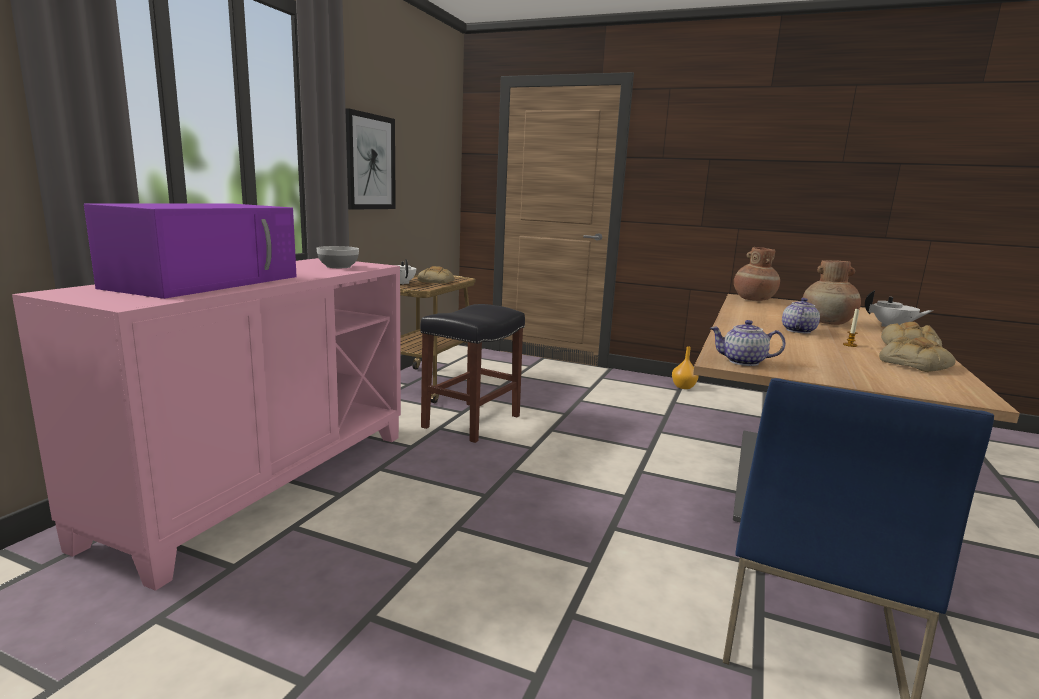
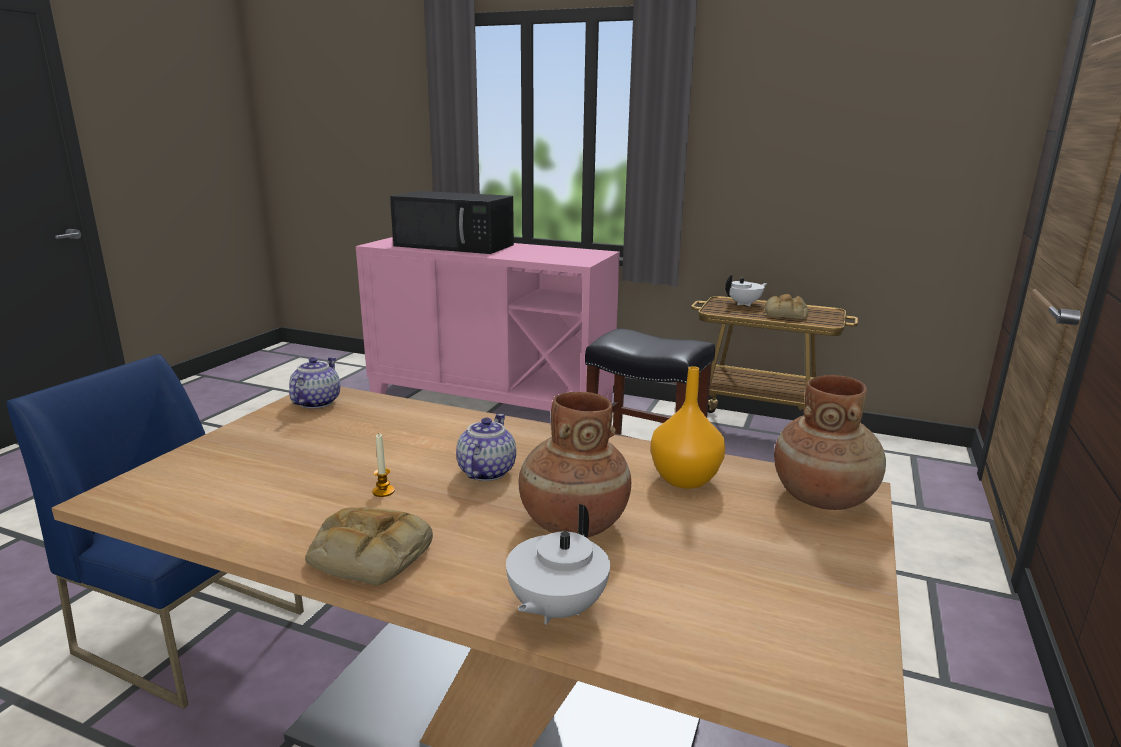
camera: 90 degrees right, 5 degrees up
(208, 281) = (456, 245): purple microwave -> black microwave
(337, 266) = (558, 256): bowl -> none
(370, 162) = (762, 156): picture -> none
(683, 387) = (977, 695): orange vase -> orange vase (683, 479)
(797, 330) = (485, 471): teapot -> teapot turned 105 degrees counterclockwise
(914, 364) = (261, 512): bread -> none

